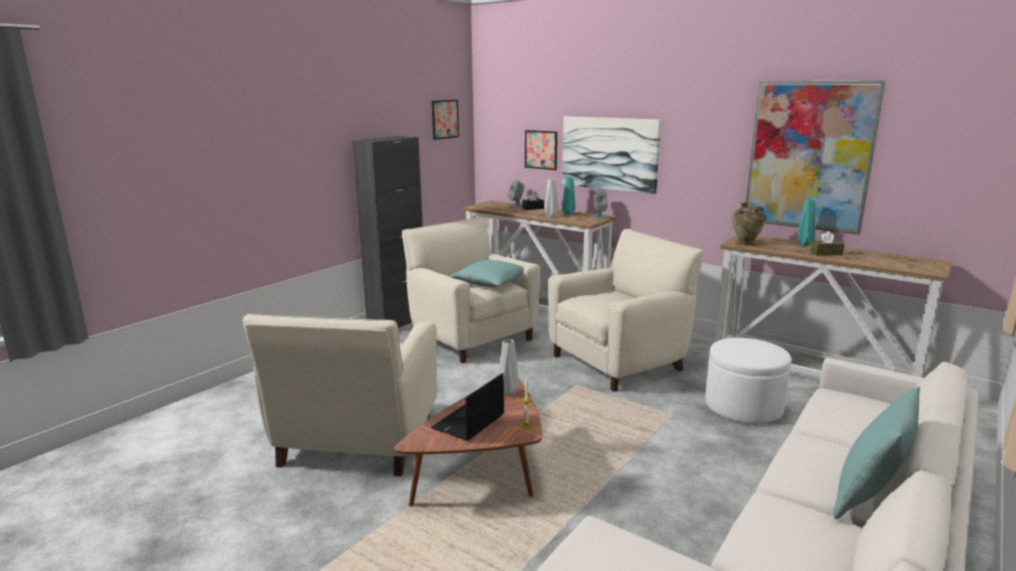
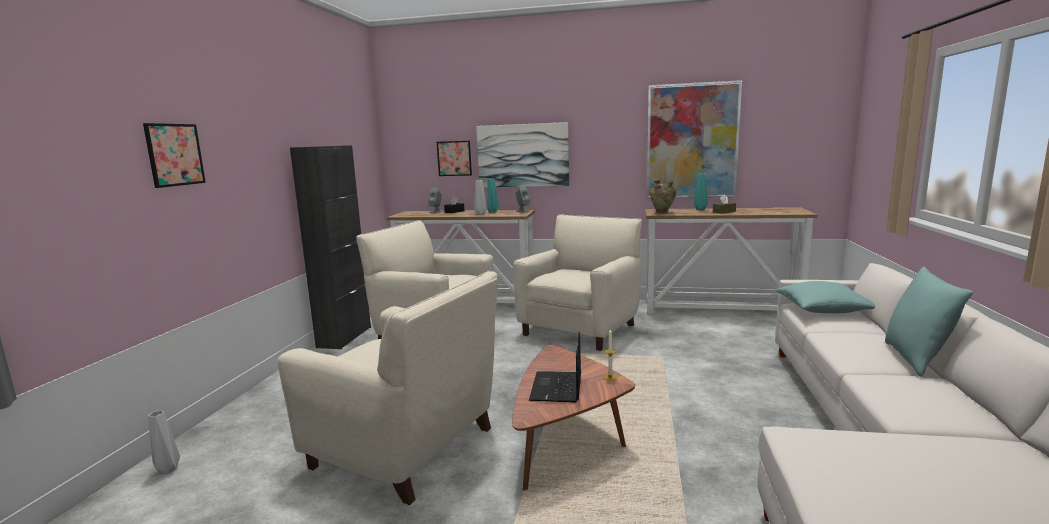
camera: 25 degrees left, 5 degrees down
(356, 442) = (407, 449): beige armchair -> beige armchair turned 45 degrees counterclockwise
(444, 119) = (358, 133): picture -> picture (175, 154)
(490, 283) = (452, 277): turquoise pillow -> turquoise pillow (823, 309)
(509, 394) = (563, 358): grey vase -> grey vase (168, 470)
(743, 407) = (703, 340): white ottoman -> none

